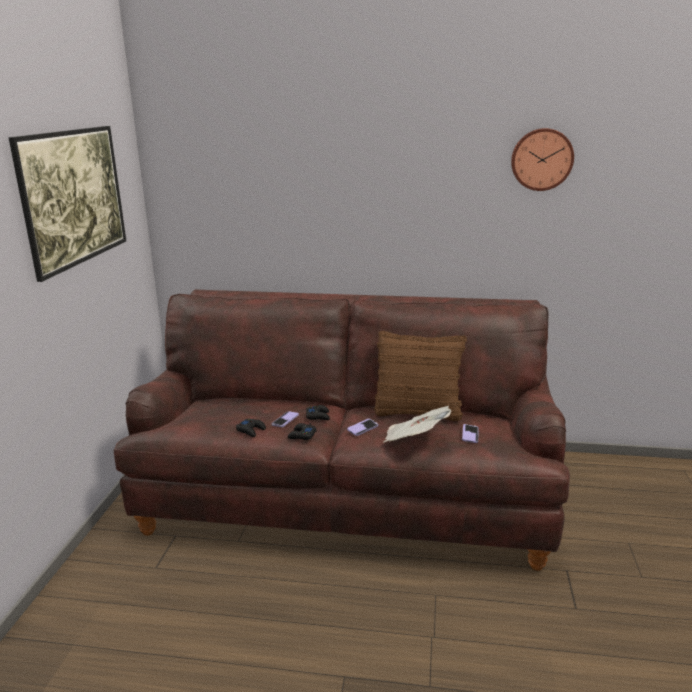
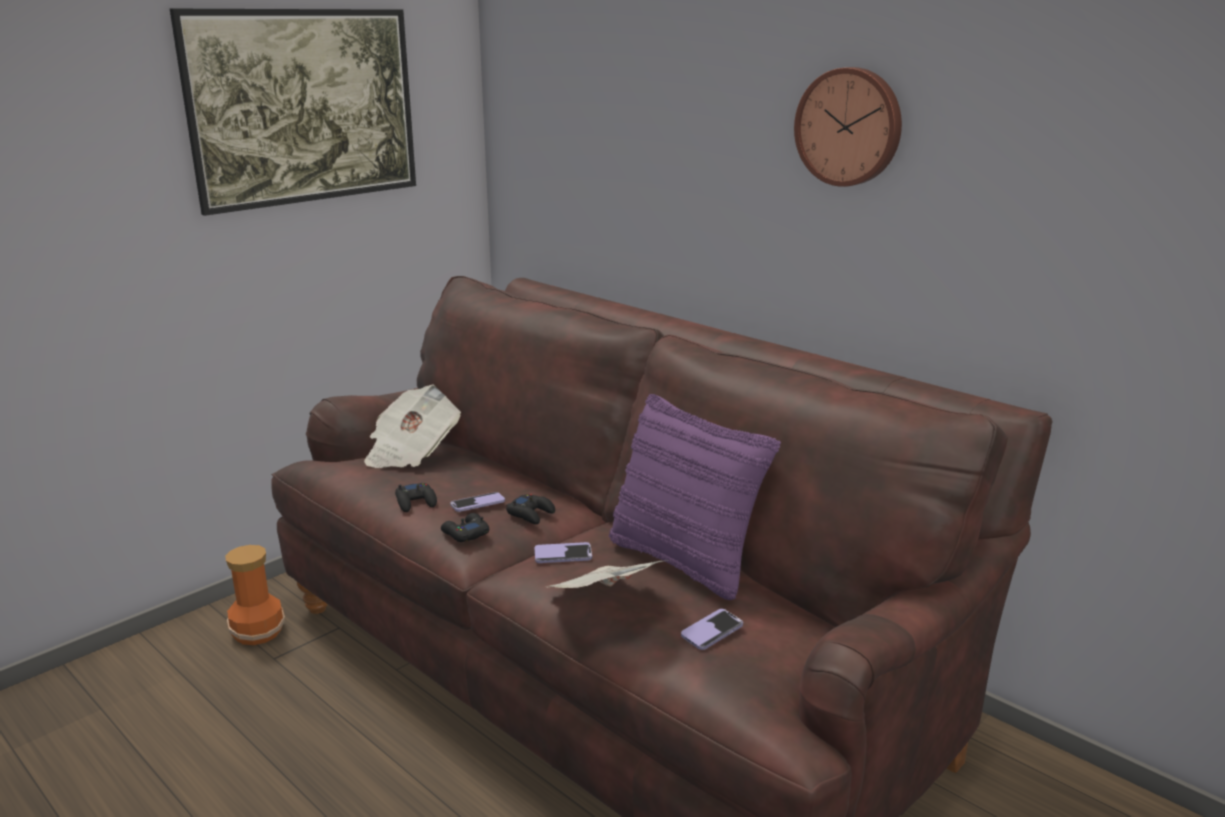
camera: 35 degrees right, 0 degrees up
(124, 559) = (258, 631): none -> vase
(204, 407) = (411, 452): none -> newspaper
(418, 413) = (686, 563): brown pillow -> purple pillow
(541, 159) = (1095, 99): wall clock -> wall clock (849, 127)

